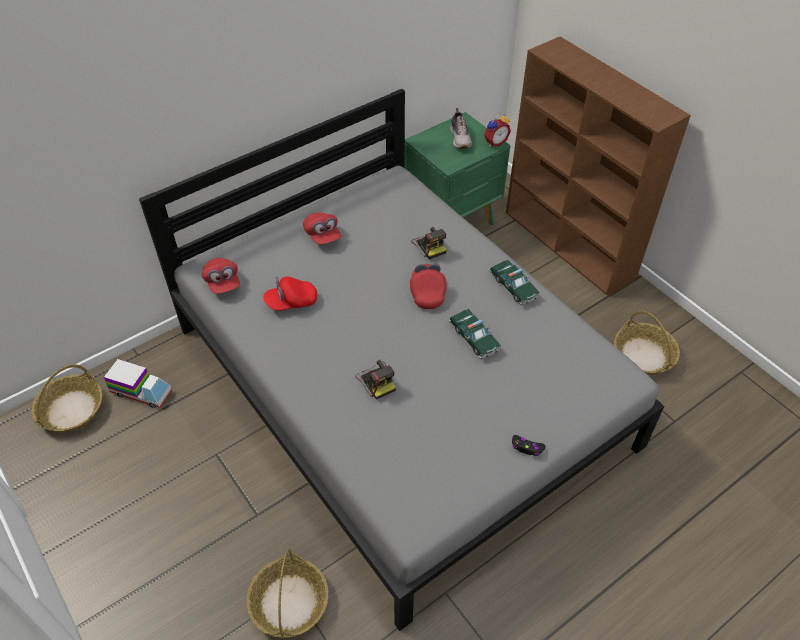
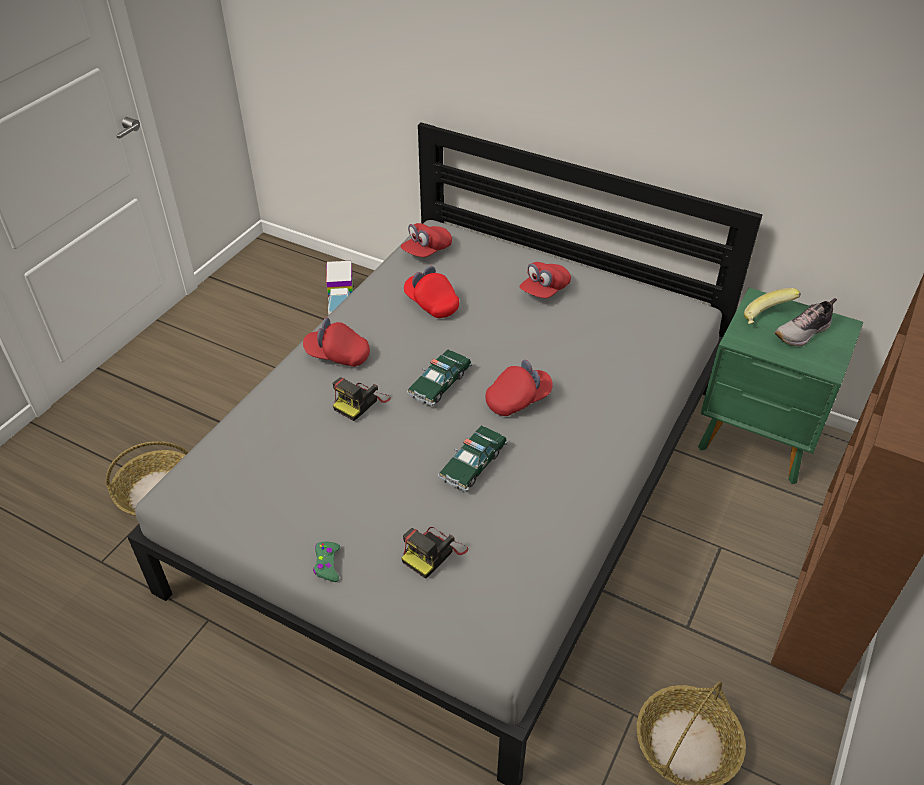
camera: 65 degrees right, 5 degrees down
(71, 409) = (301, 270): basket -> none
(313, 379) = (337, 355): none -> red cap
(429, 245) = (595, 376): camera -> camera (433, 553)
(438, 146) = (767, 319): none -> banana
(494, 142) = (829, 367): alarm clock -> none
(513, 286) = (586, 477): toy car -> toy car (440, 383)
(527, 448) = (327, 564): black game controller -> green game controller

